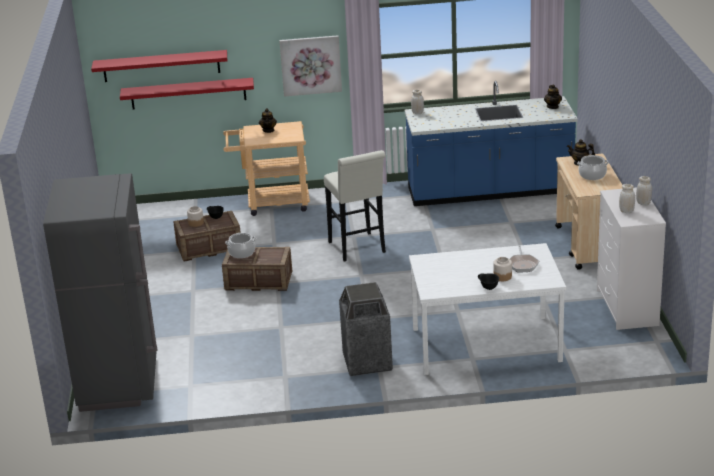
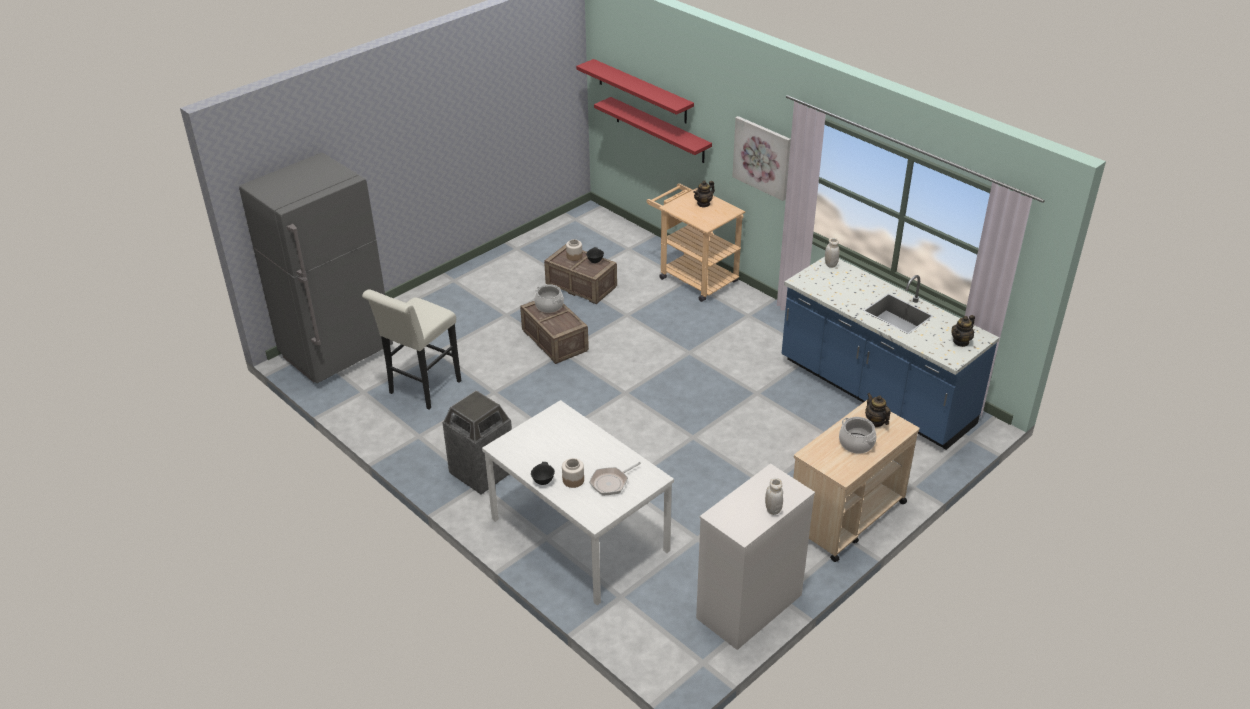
camera: 50 degrees right, 10 degrees up
(358, 249) = (669, 367): white stool -> white stool (421, 390)
(626, 211) = (740, 504): white jar -> none

